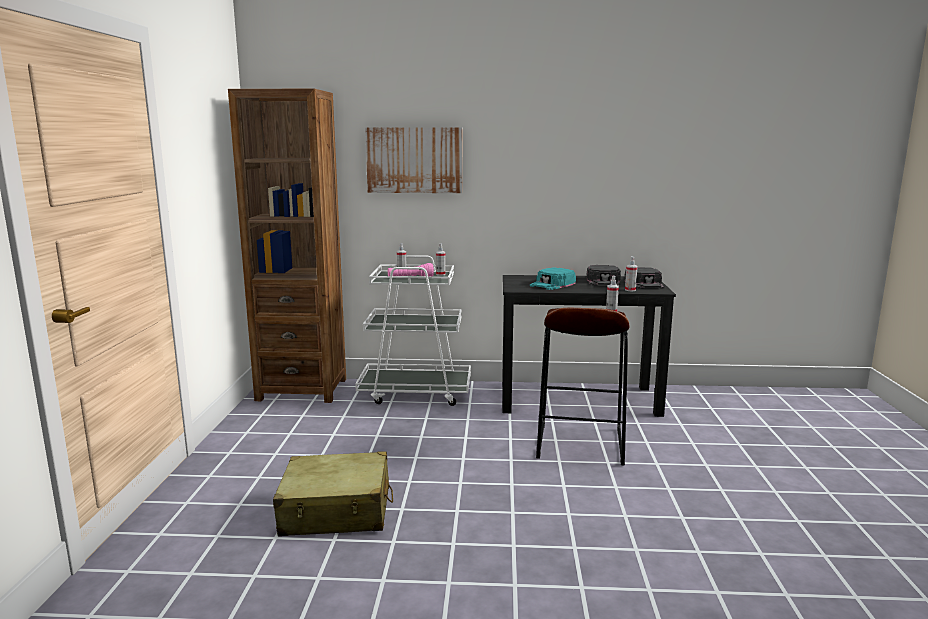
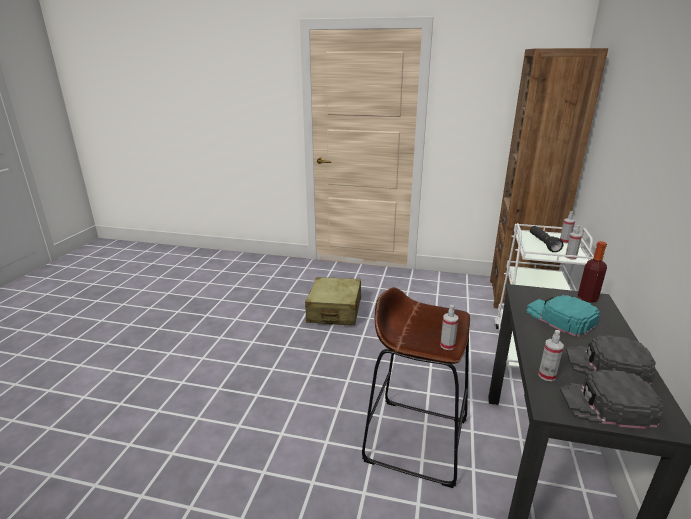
camera: 100 degrees right, 10 degrees up
(410, 278) = (543, 244): pink flashlight -> black flashlight
(414, 160) = (620, 129): picture -> none
(515, 278) = (587, 298): none -> bottle

